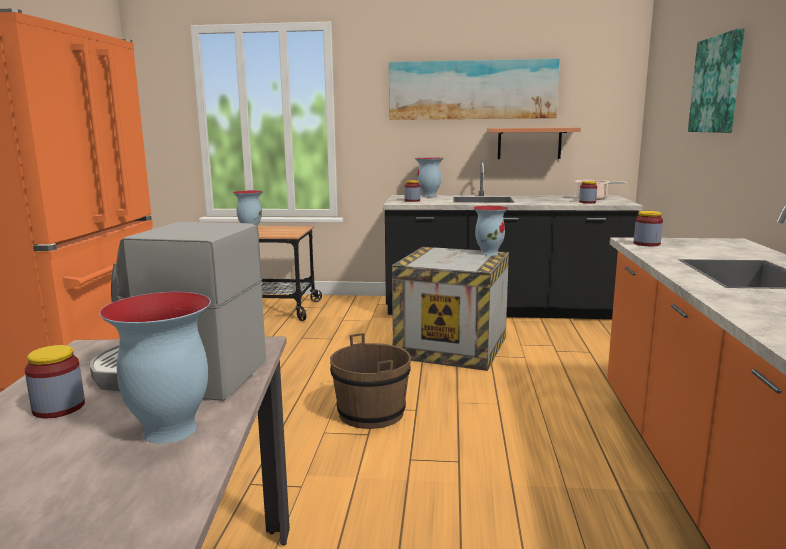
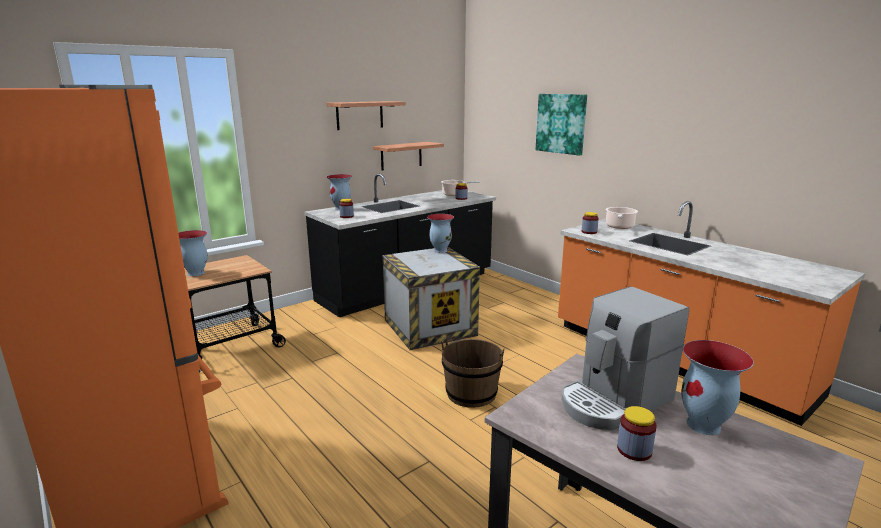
camera: 45 degrees left, 5 degrees up
(472, 90) = (359, 115): picture -> shelf
(725, 247) = (619, 226): none -> cooking pot

